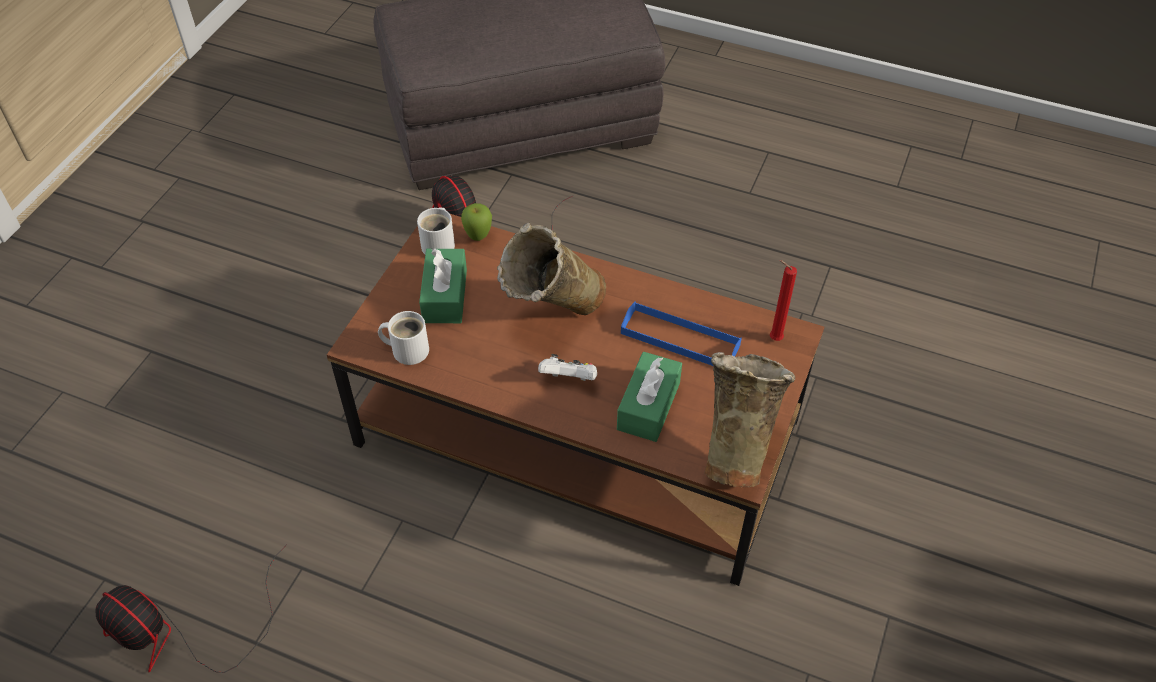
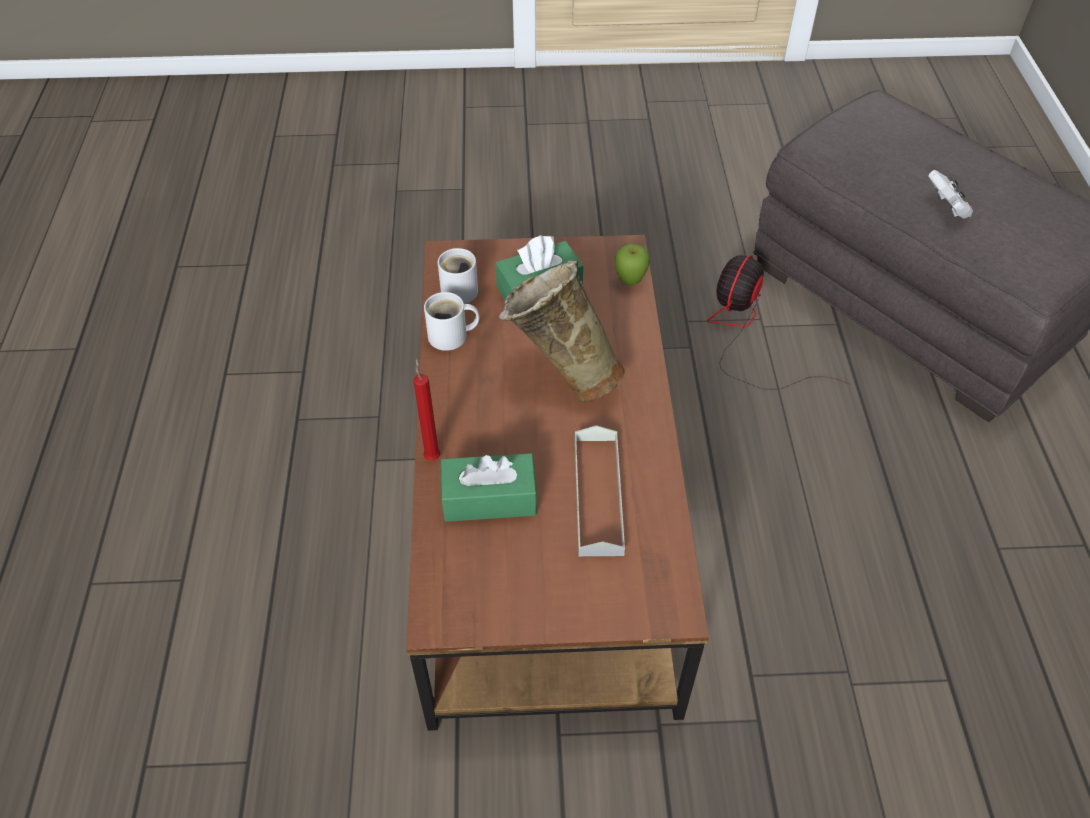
camera: 65 degrees right, 0 degrees up
(181, 632) = (218, 327): fan -> none
(440, 244) = (602, 259): white mug -> white mug (451, 337)
(569, 379) = (489, 419): white game controller -> white game controller (946, 208)
(680, 339) = (598, 495): blue tray -> grey tray
(736, 450) = (469, 601): beige vase -> none
(773, 338) = (654, 586): red candle -> red candle (432, 455)

